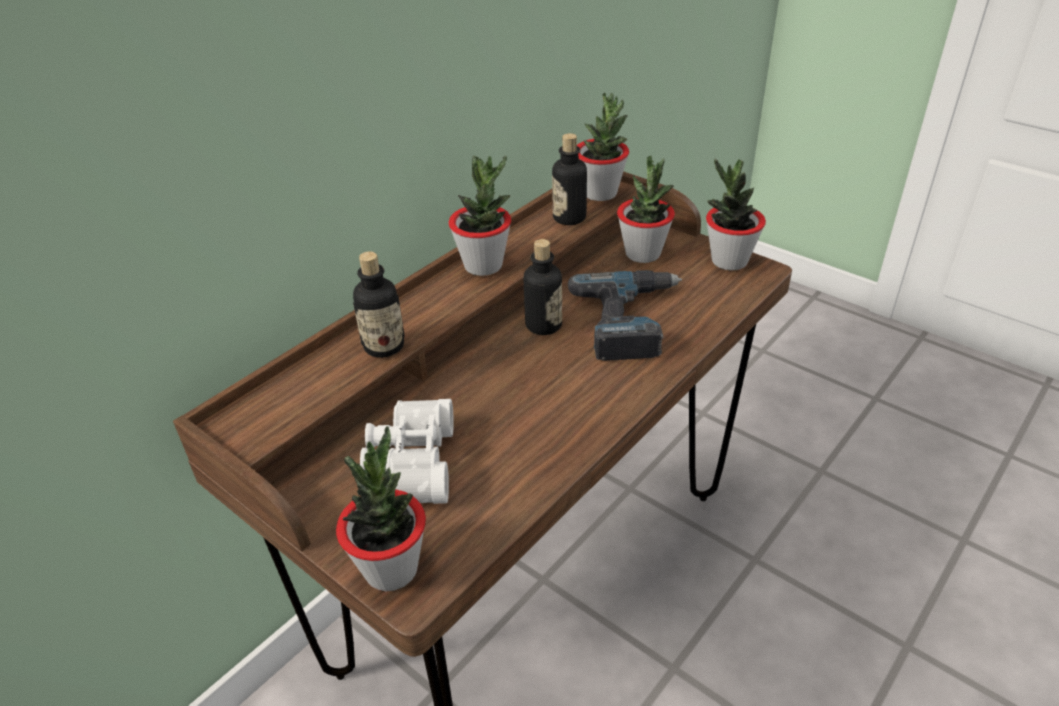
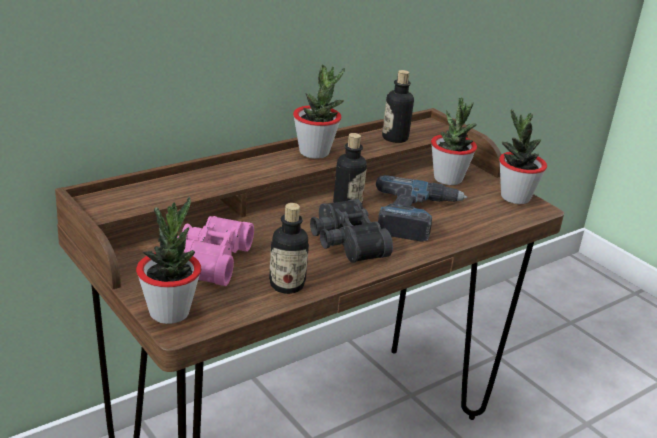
camera: 10 degrees right, 10 degrees down
(384, 346) = (218, 182): bottle -> bottle (287, 285)
(409, 463) = (209, 260): white binoculars -> pink binoculars
(564, 386) = (344, 243): none -> black binoculars
(600, 193) = (427, 128): potted plant -> none

